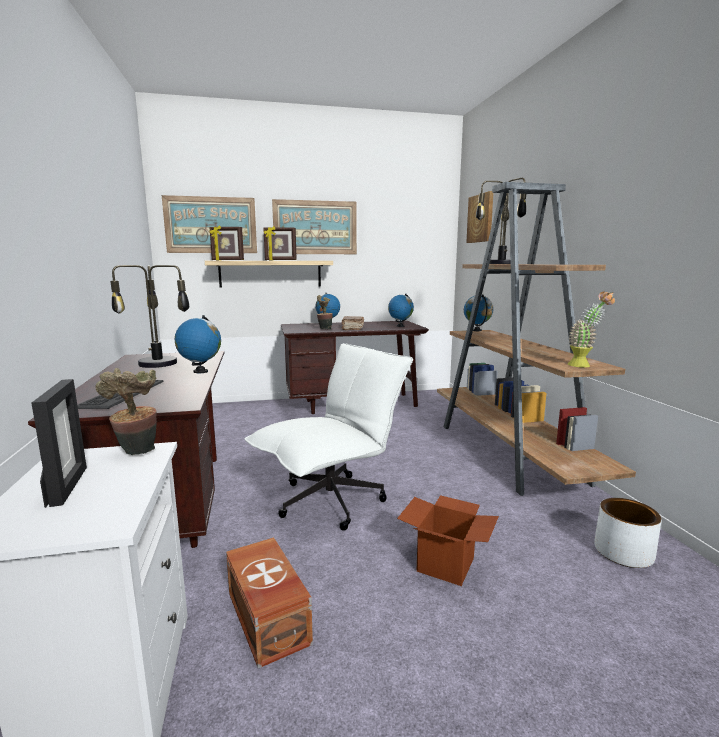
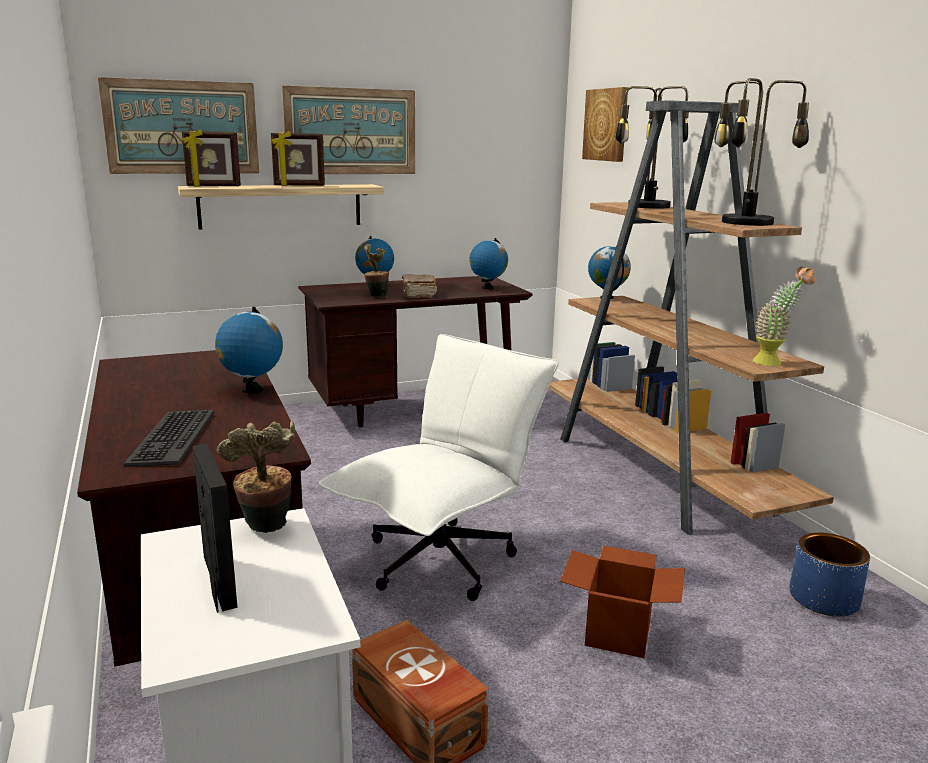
camera: 10 degrees left, 5 degrees up
(158, 363) = (172, 376): table lamp -> table lamp (746, 222)
(623, 553) = (823, 599): white planter -> blue planter

